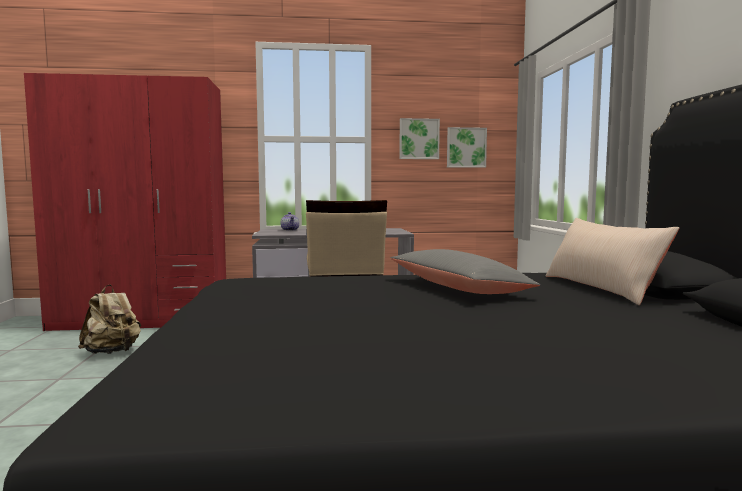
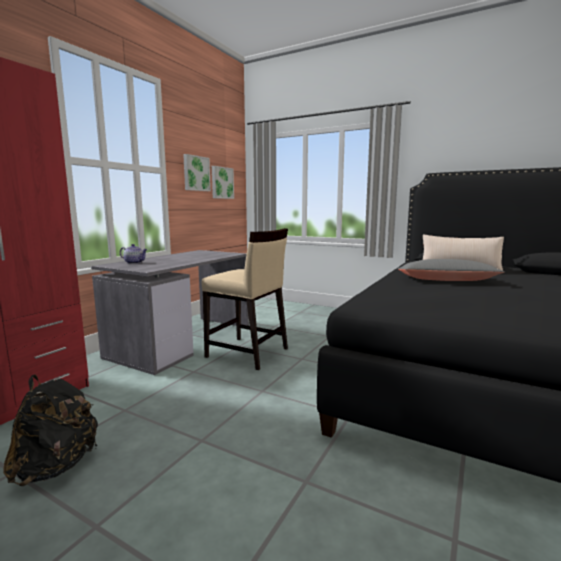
camera: 55 degrees left, 5 degrees up
(112, 352) = (57, 466): beige backpack -> black backpack

